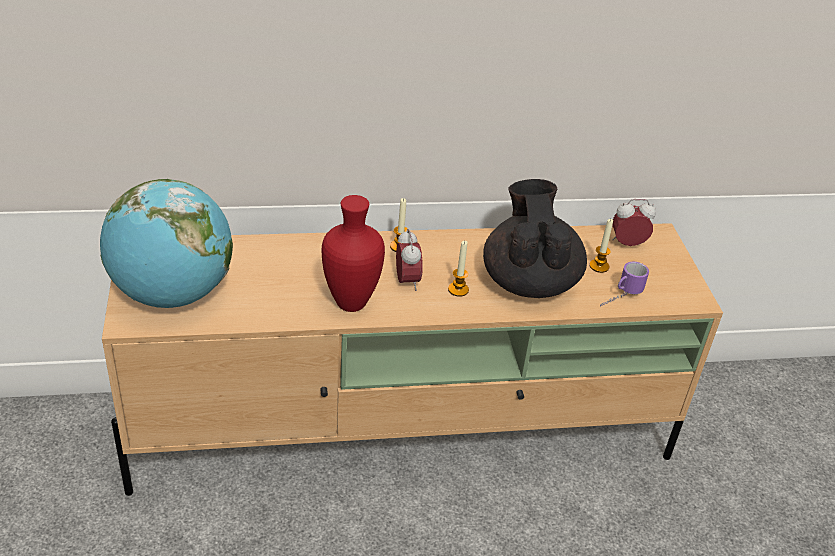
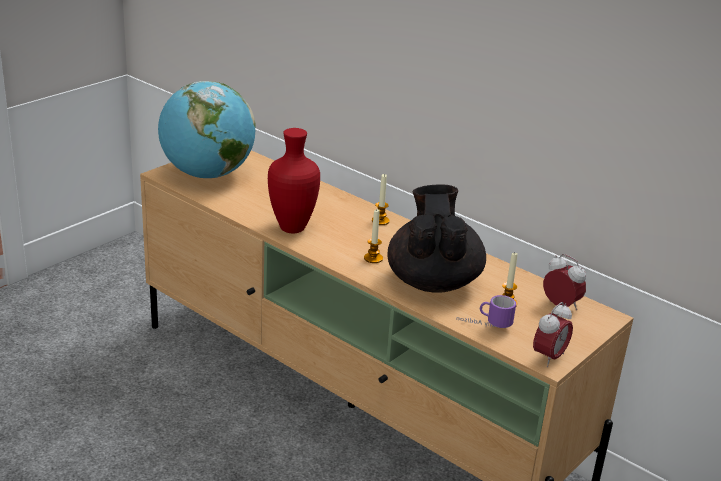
camera: 50 degrees right, 10 degrees down
(407, 282) = (348, 237): alarm clock -> alarm clock (549, 357)
(529, 281) = (433, 281): black teapot -> black teapot turned 45 degrees counterclockwise

